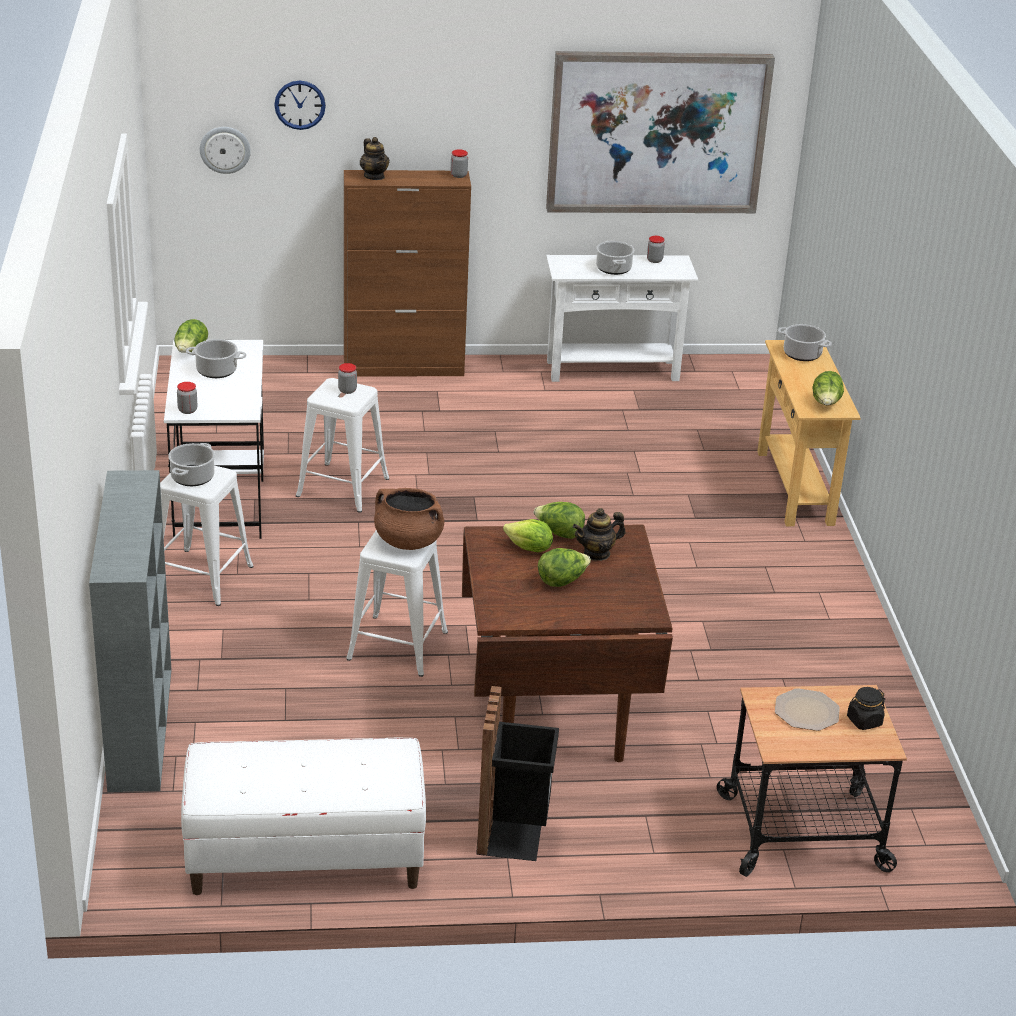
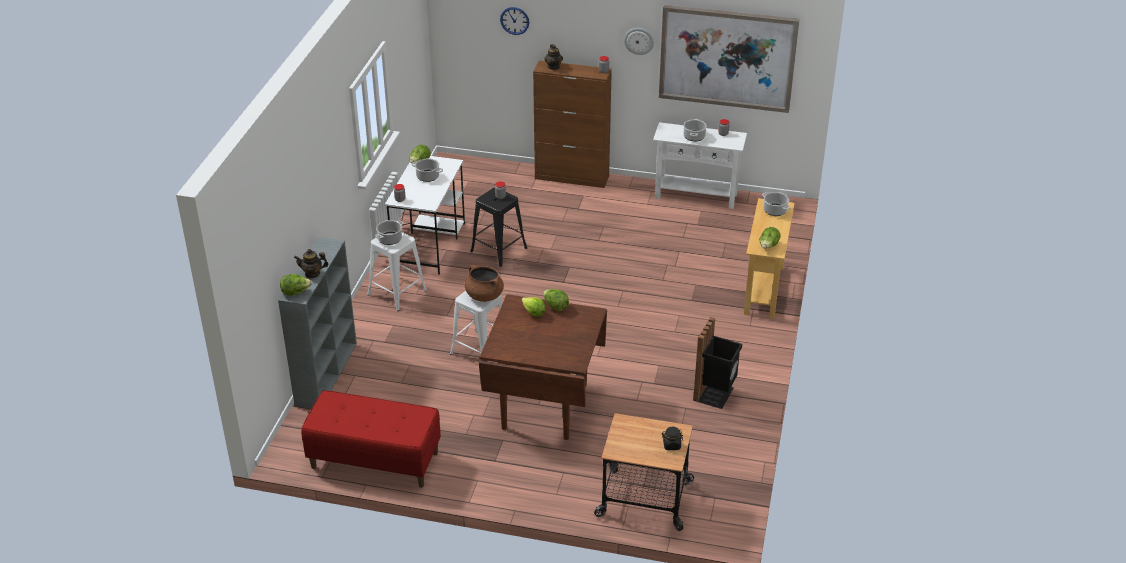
camera: 20 degrees right, 5 degrees up
(225, 149) = (472, 41): wall clock -> wall clock (639, 40)
(304, 858) = (374, 460): white bench -> red bench
(342, 487) = (498, 250): white stool -> black stool
(514, 834) = (487, 469): black trash can -> black trash can (715, 394)
(562, 581) = (540, 335): lettuce -> lettuce (295, 292)
(597, 553) = (569, 322): teapot -> teapot (312, 273)
(807, 711) = (643, 433): plate -> none

